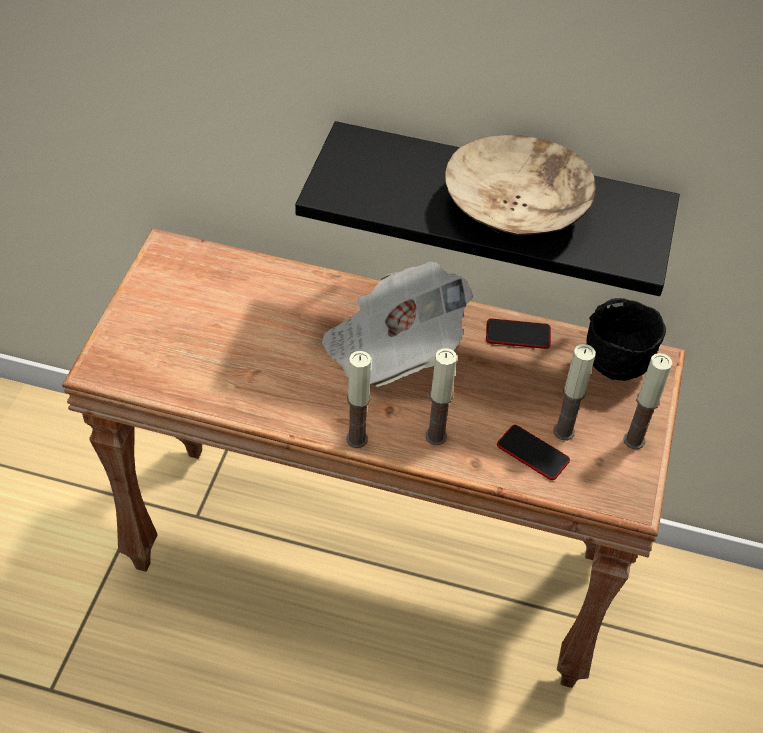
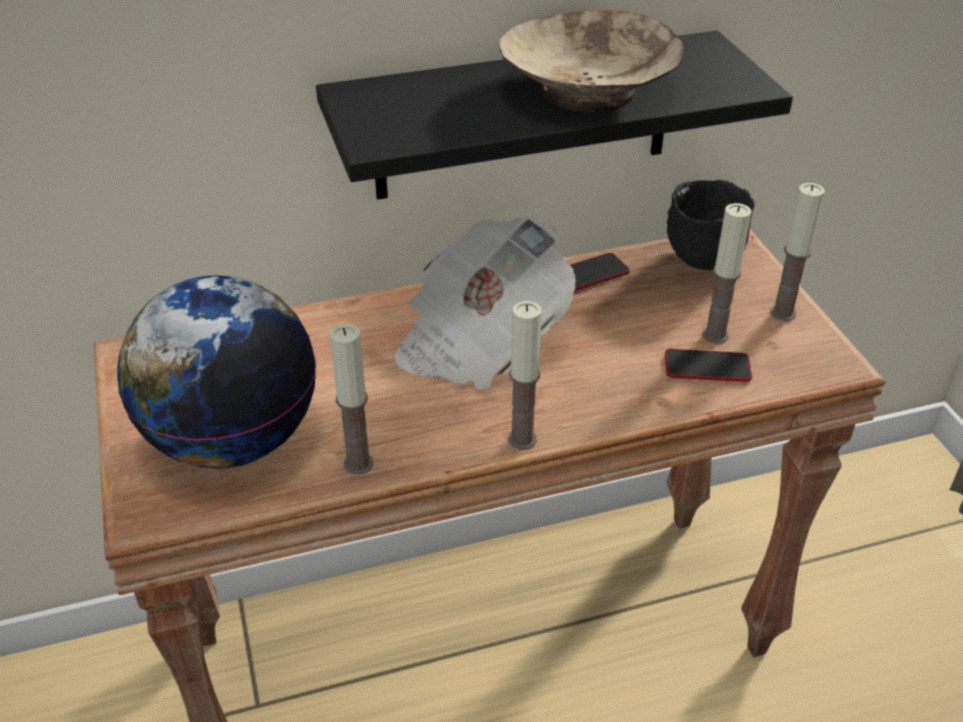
camera: 30 degrees left, 10 degrees down
(182, 343) = (232, 439): none -> globe
(435, 436) = (600, 397): candle -> candle (358, 464)

